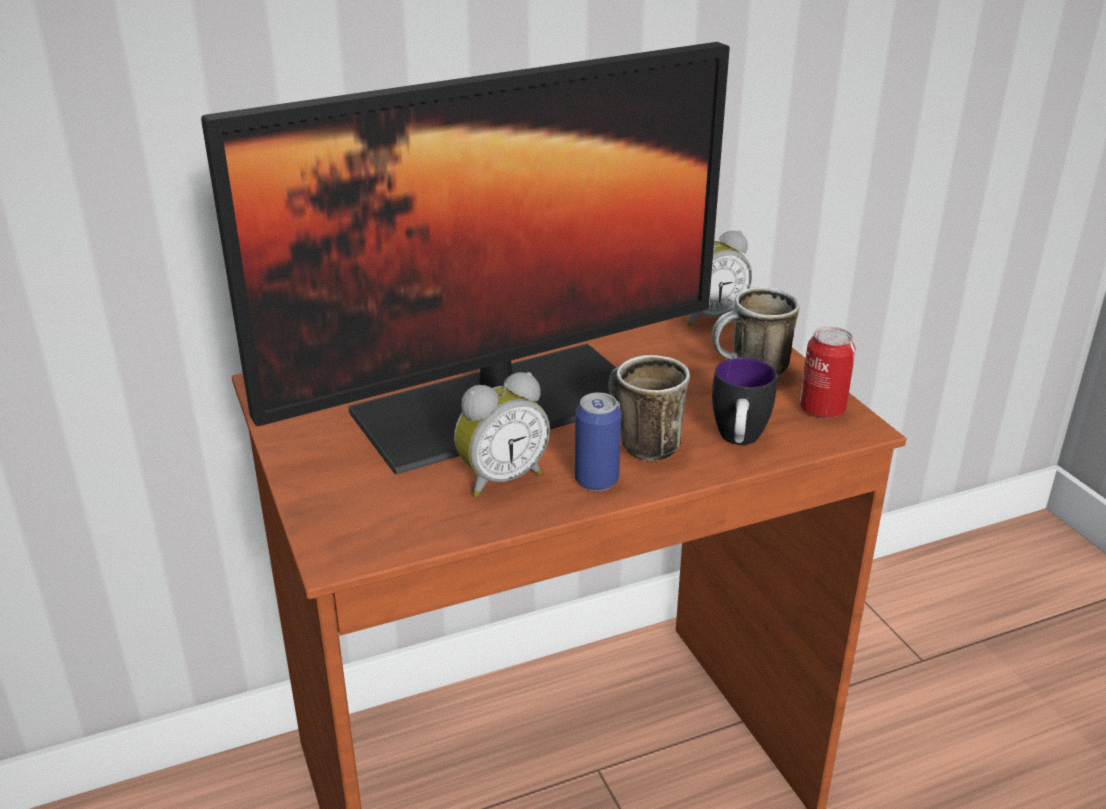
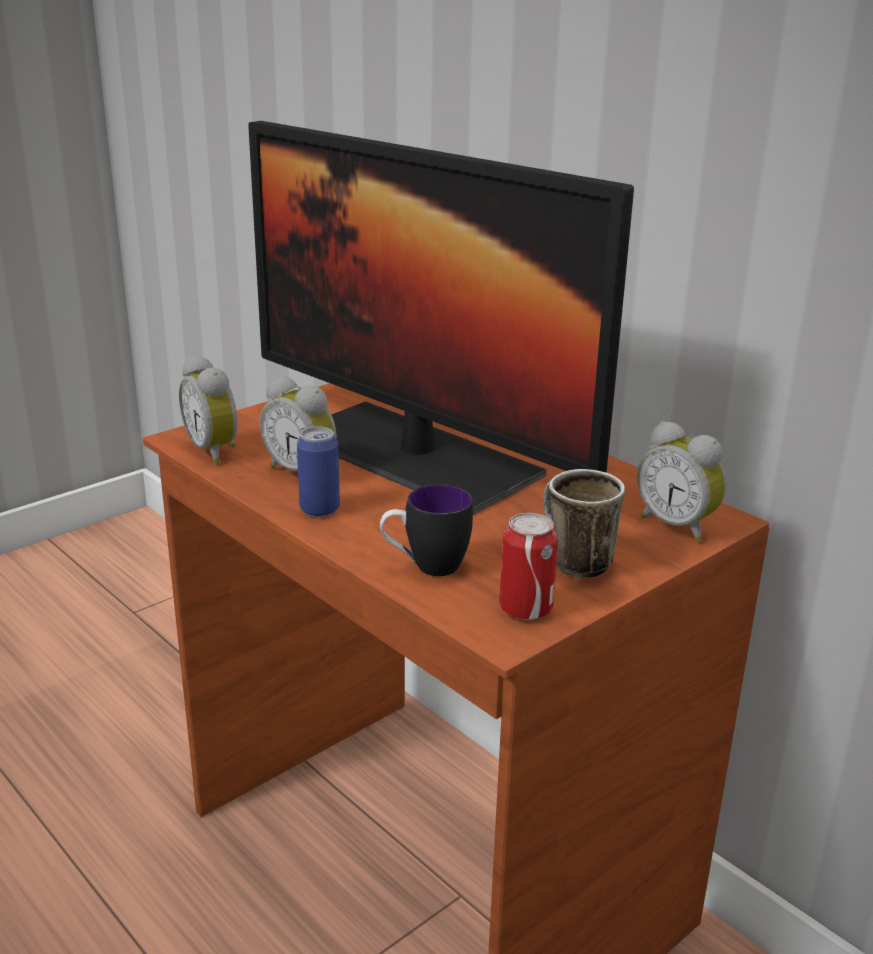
camera: 70 degrees right, 5 degrees down
(400, 532) = (215, 451): none -> alarm clock
(639, 444) = (389, 520): mug -> none

